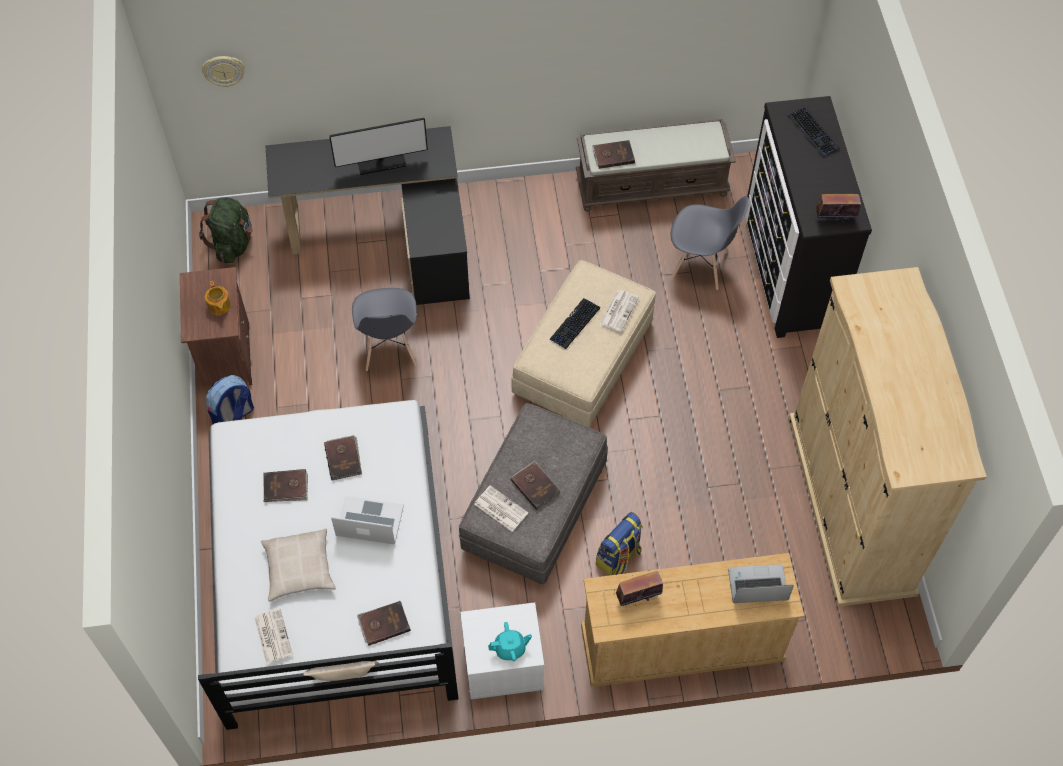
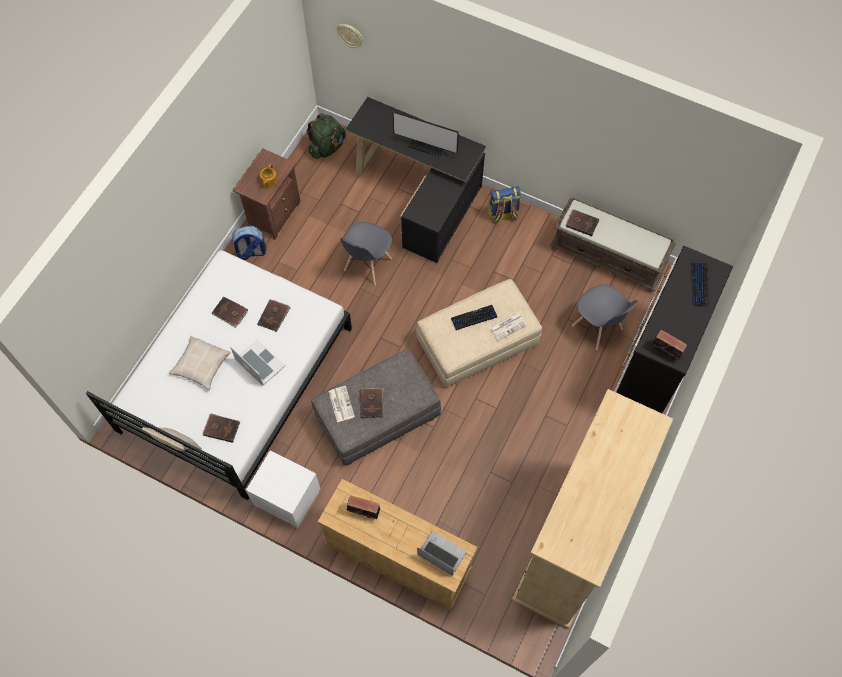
camera: 35 degrees right, 5 degrees up
(272, 635) = (158, 395): newspaper -> none
(510, 648) = (280, 491): turquoise teapot -> none
(618, 558) = (402, 479): backpack -> backpack (503, 215)

